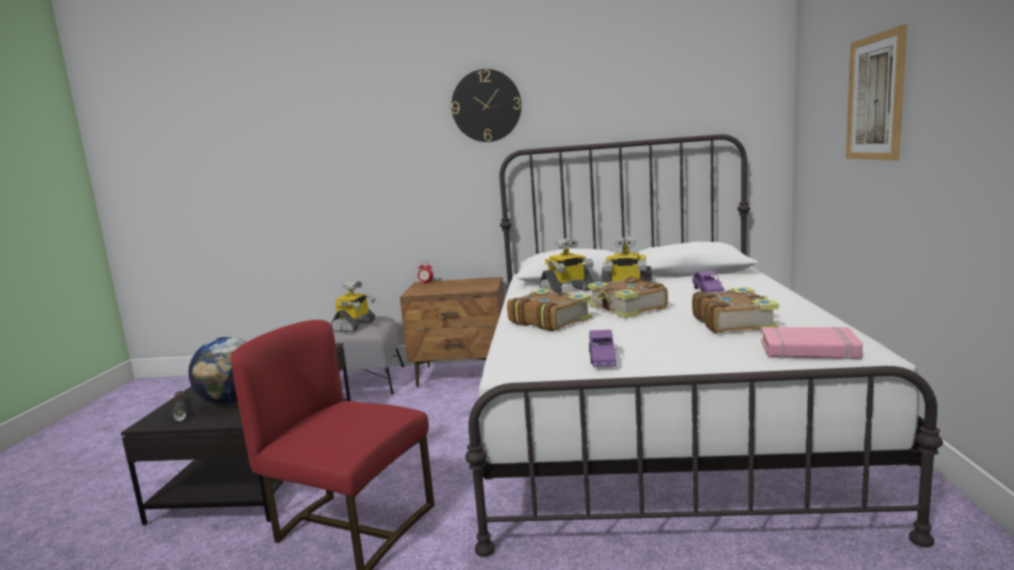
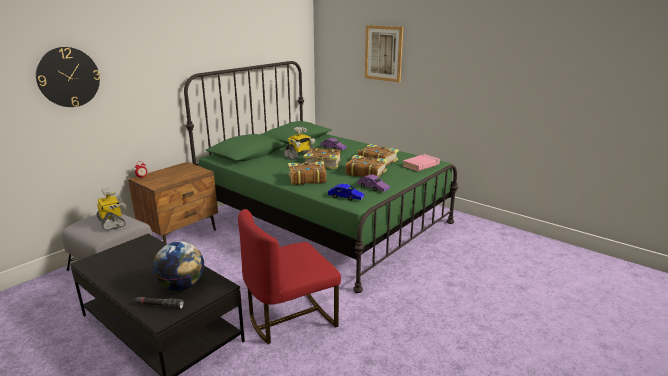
camera: 55 degrees left, 10 degrees up
(486, 106) = (169, 42): wall clock -> wall clock (68, 77)
(524, 358) = (346, 197): none -> blue toy car
(567, 291) = (270, 162): toy robot -> none
(651, 422) = (323, 219): white bed -> green bed
(658, 334) = (365, 172): none -> book

